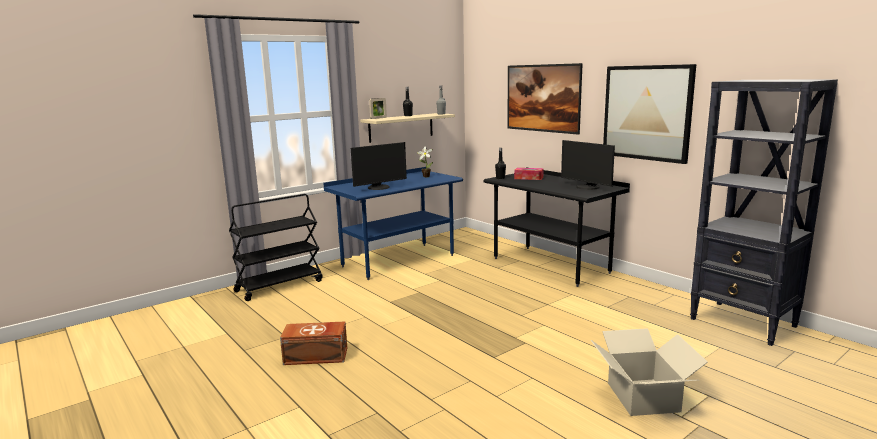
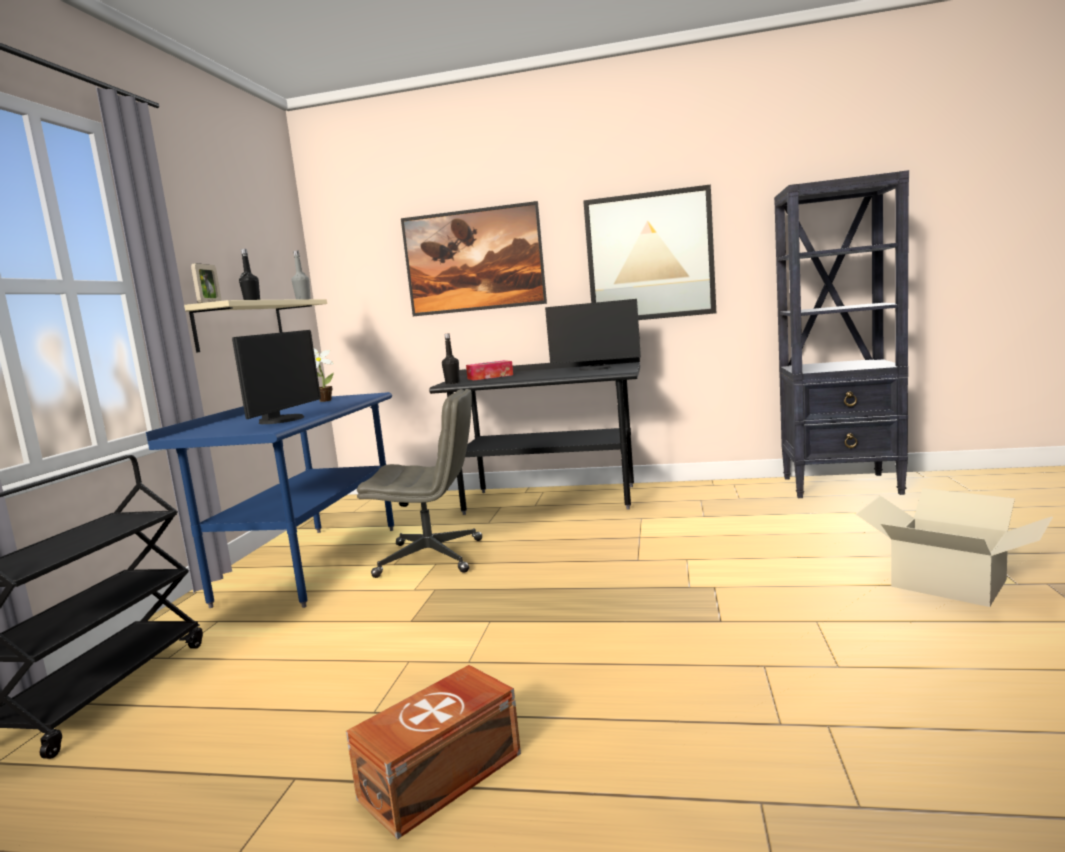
camera: 40 degrees left, 5 degrees down
(443, 276) = (432, 557): none -> grey office chair

